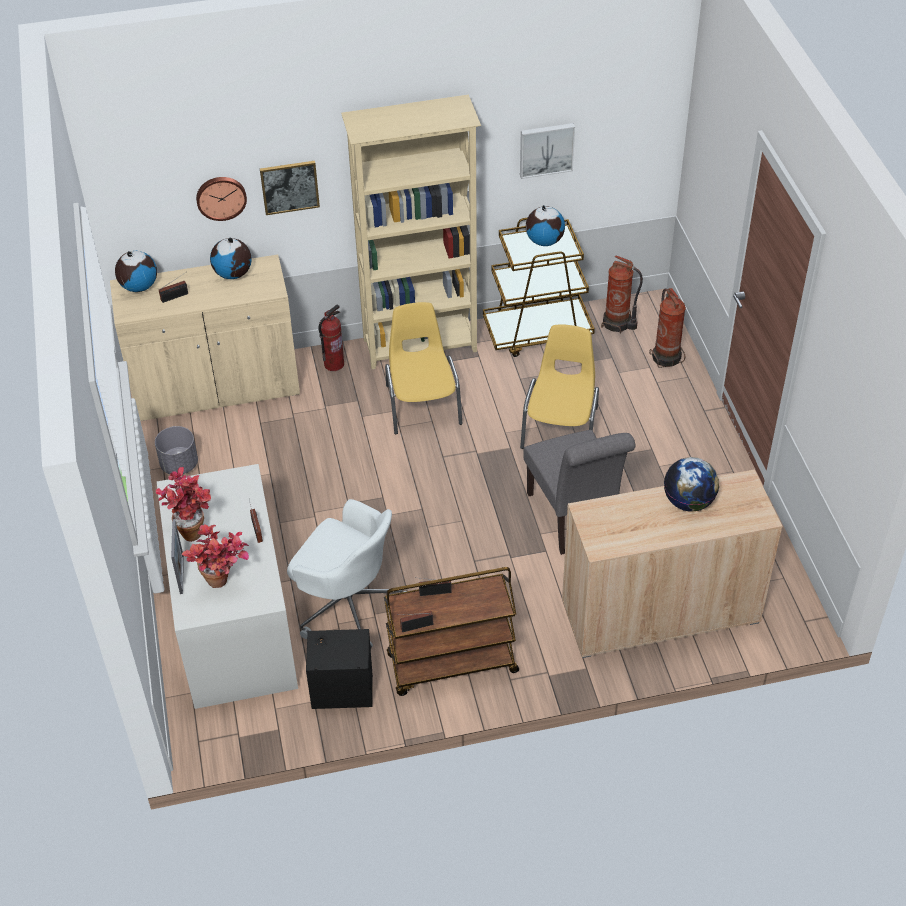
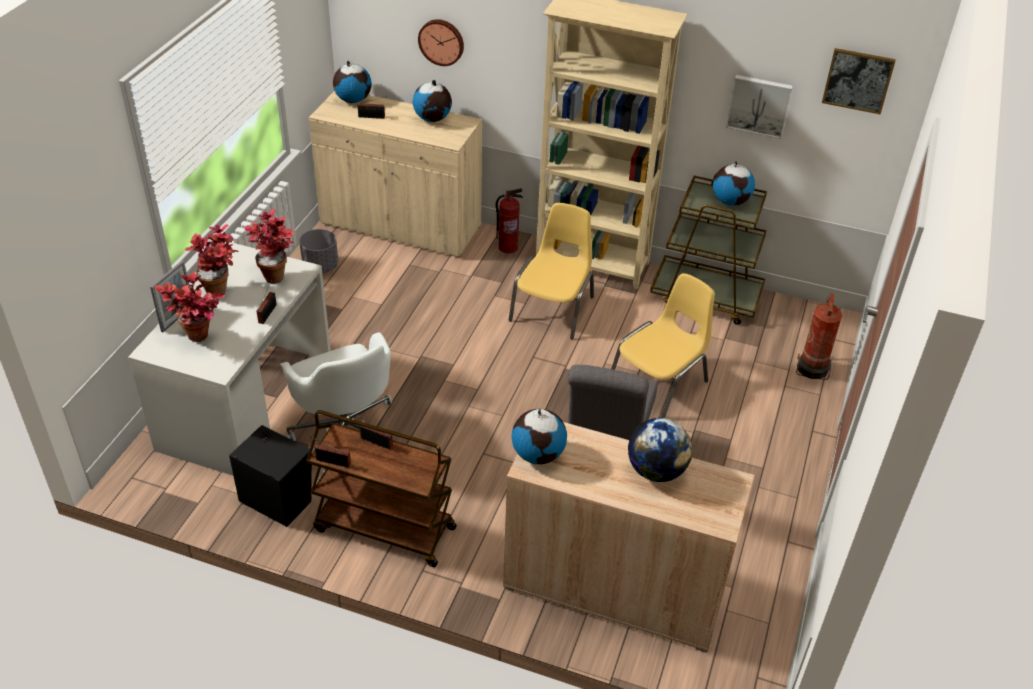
camera: 30 degrees right, 5 degrees down
(226, 491) = (276, 274): none -> potted plant
(289, 187) = (503, 54): picture -> picture (858, 80)
(597, 534) = (538, 454): none -> globe
(618, 324) = (788, 321): fire extinguisher -> none

